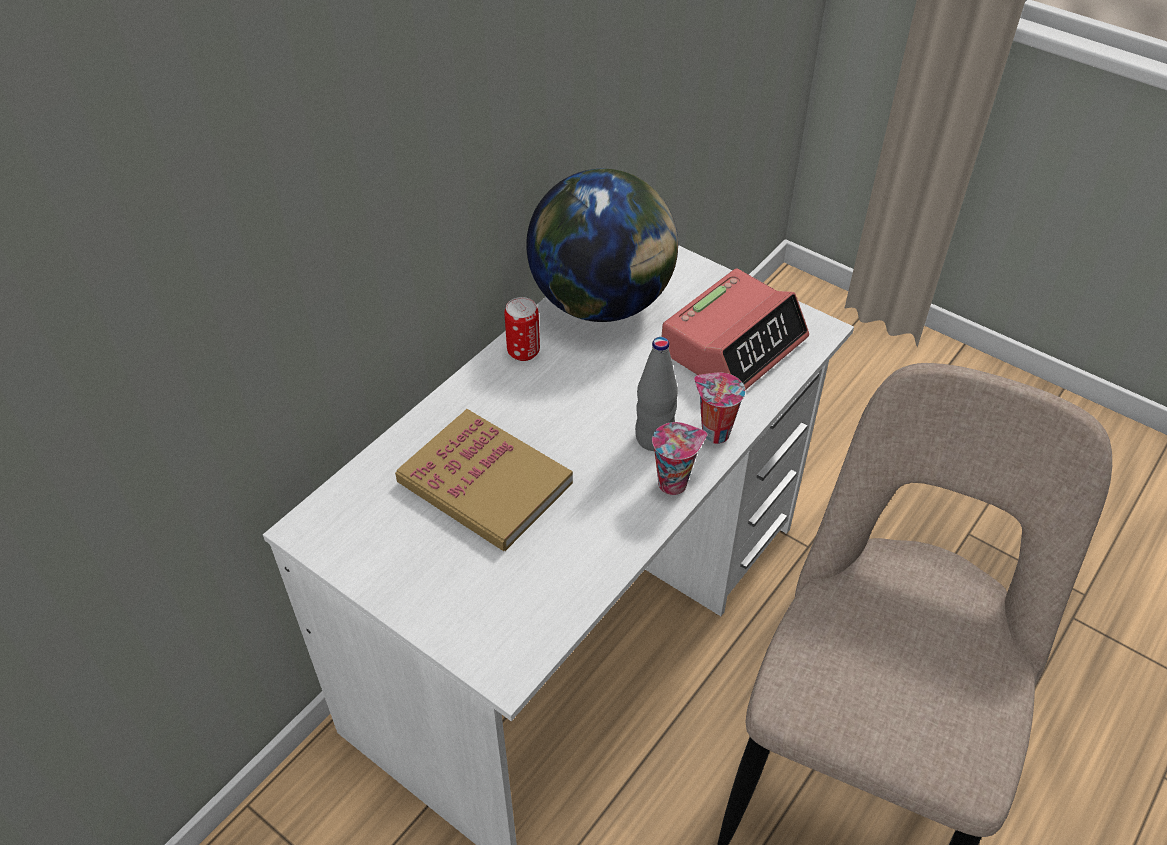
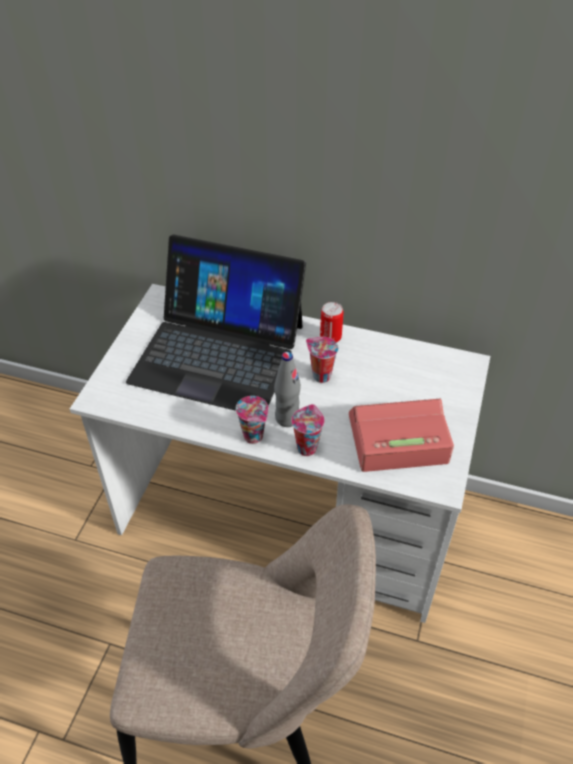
camera: 70 degrees right, 0 degrees up
(485, 483) = (218, 352): book -> laptop
(591, 383) = (320, 376): none -> cup
(602, 302) = (397, 361): globe -> none
(734, 345) = (397, 440): alarm clock -> alarm clock turned 150 degrees clockwise

